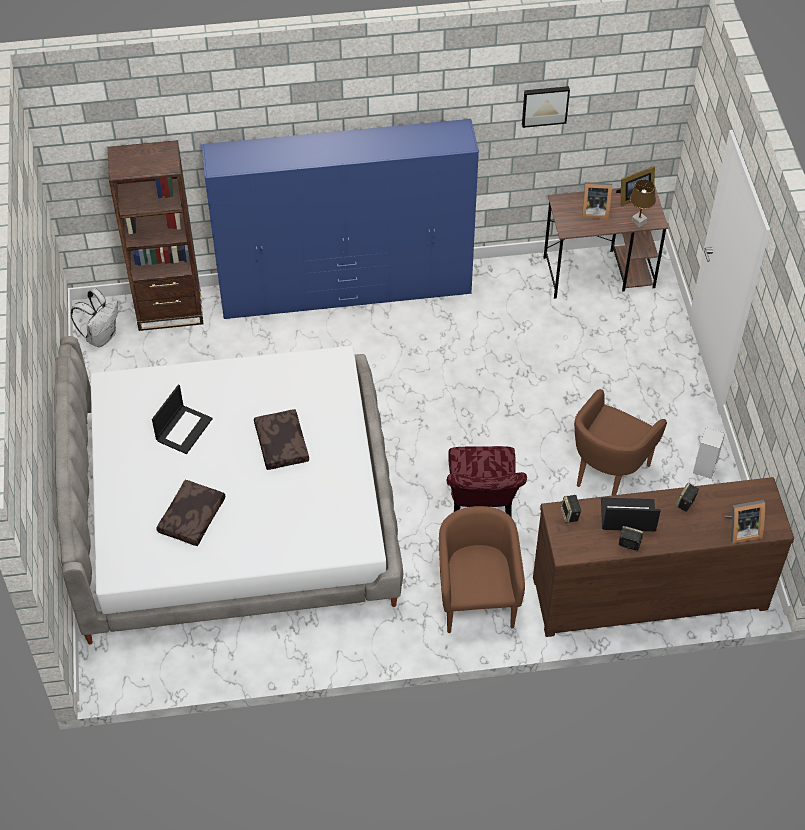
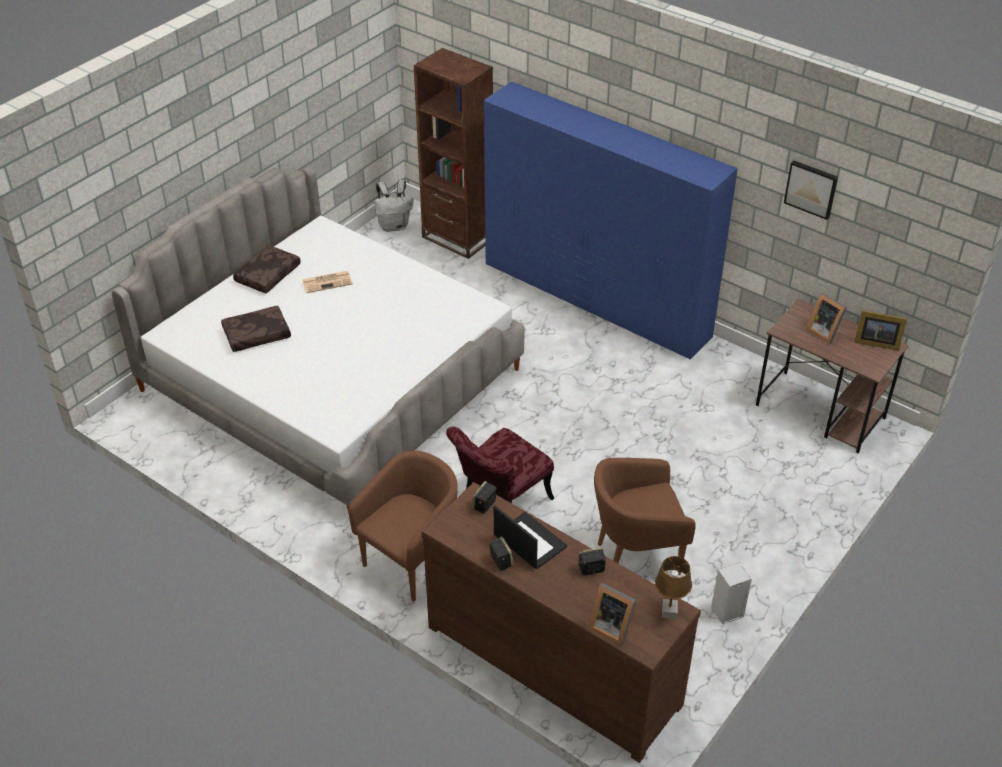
camera: 45 degrees right, 10 degrees down
(184, 429) = (328, 282): laptop -> newspaper
(280, 444) = (374, 332): brown pillow -> brown pillow (267, 274)
(638, 221) = (855, 362): brown table lamp -> brown table lamp (669, 611)

